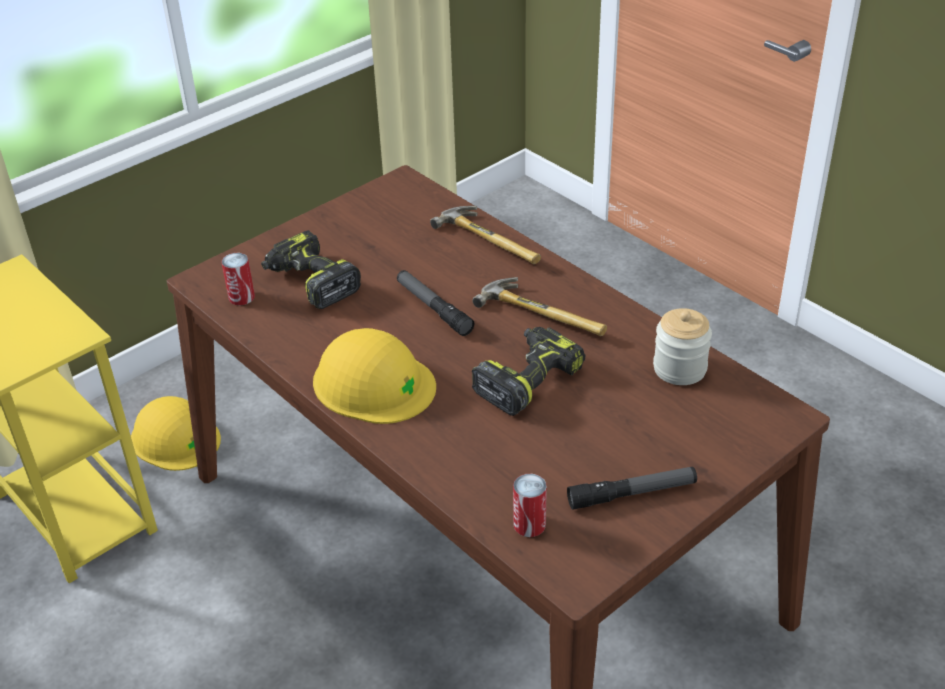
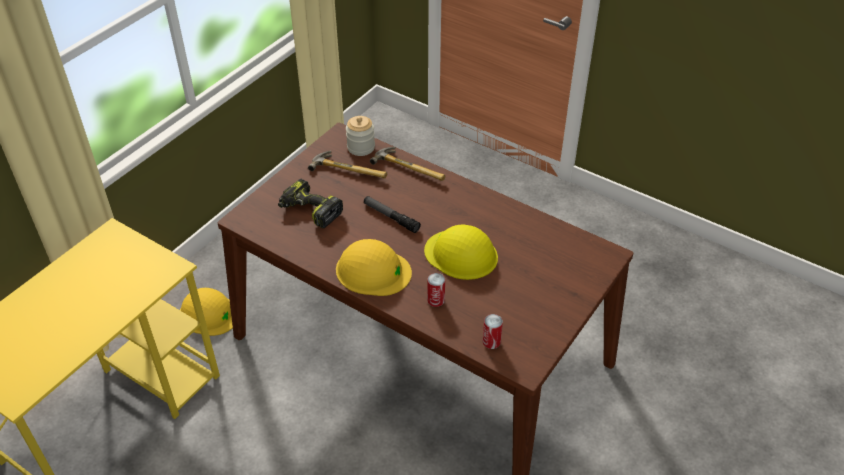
camera: 15 degrees left, 5 degrees up
(241, 297) = (270, 227): can -> can (436, 300)
(527, 379) = (461, 254): power drill -> yellow hard hat
(545, 312) = (457, 211): hammer -> hammer (350, 169)
(632, 494) = (541, 314): flashlight -> none
(679, 368) = (544, 235): jar -> jar (361, 147)

